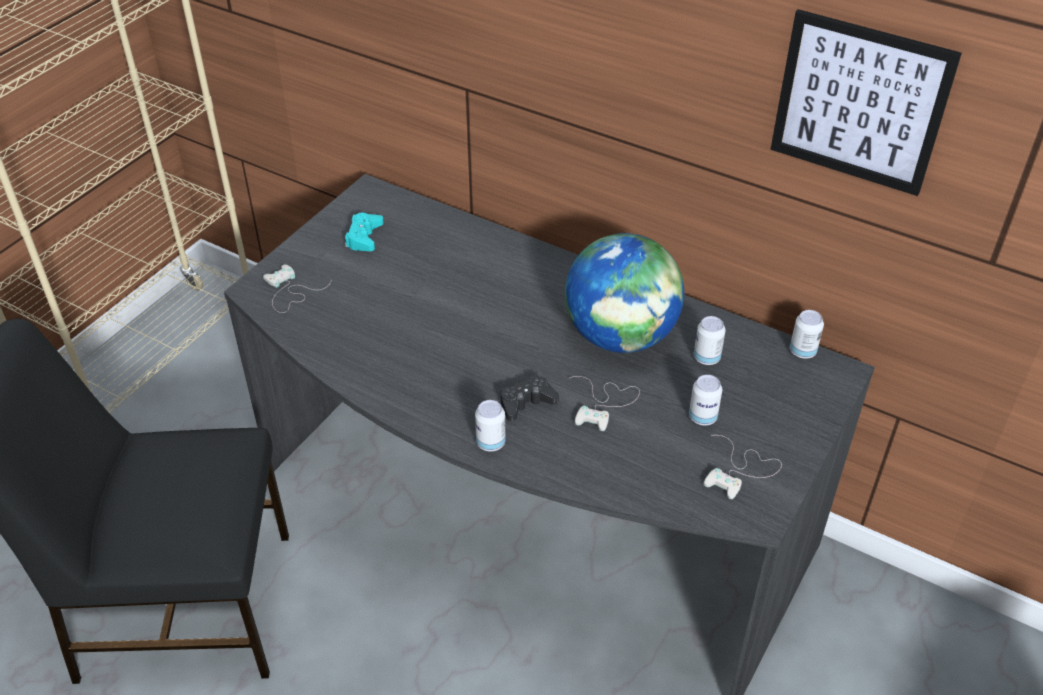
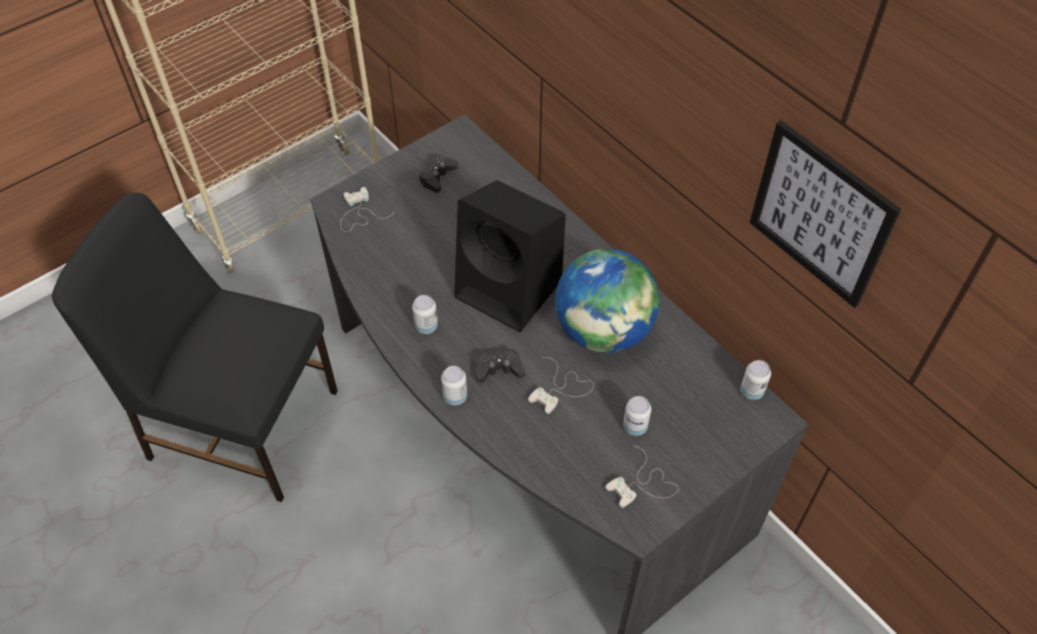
camera: 20 degrees right, 10 degrees up
(364, 237) = (437, 177): turquoise game controller -> black game controller
(500, 323) = (511, 289): none -> black speaker
(706, 358) = (666, 372): can -> can (426, 326)

